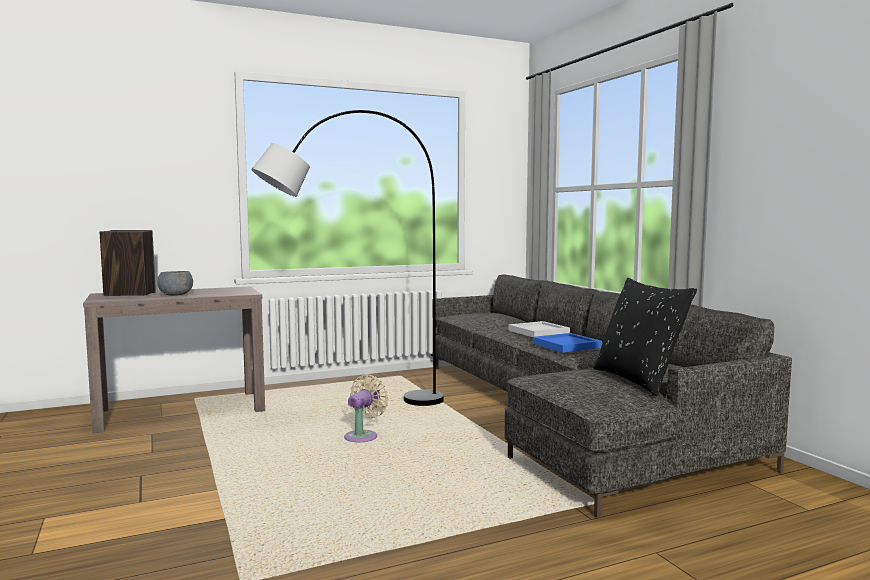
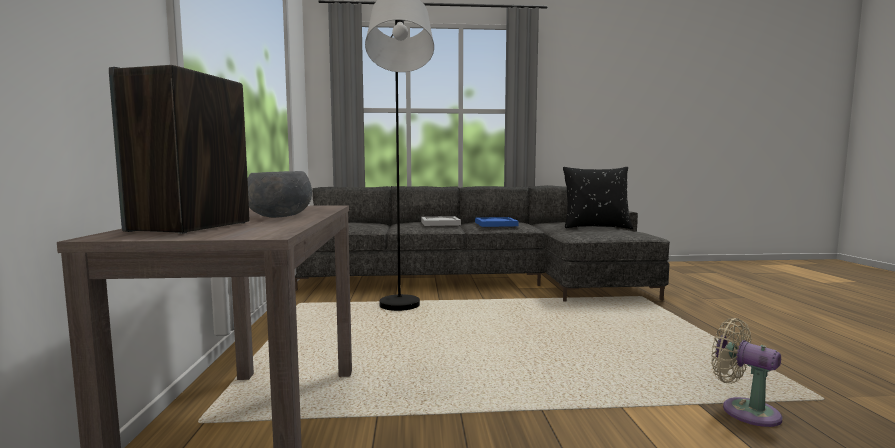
camera: 70 degrees left, 0 degrees up
(363, 436) = (487, 334): beige fan -> beige fan (744, 410)

